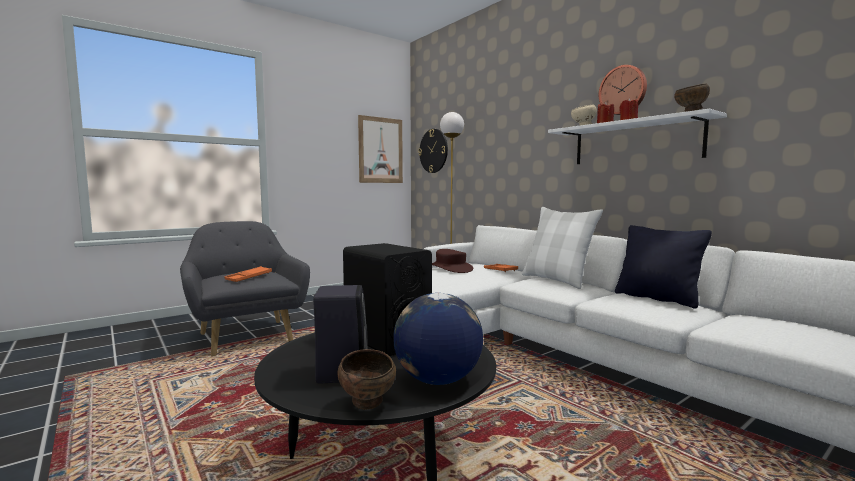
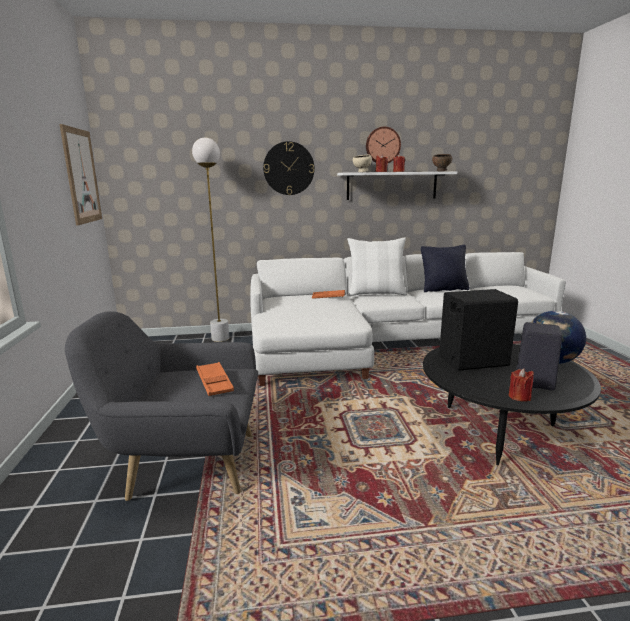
camera: 60 degrees left, 10 degrees up
(286, 367) = (519, 397): none -> red candle
(368, 404) = (585, 382): brown bowl -> none
(433, 151) = (151, 177): wall clock -> wall clock (288, 168)
(450, 268) = (299, 306): brown hat -> none

